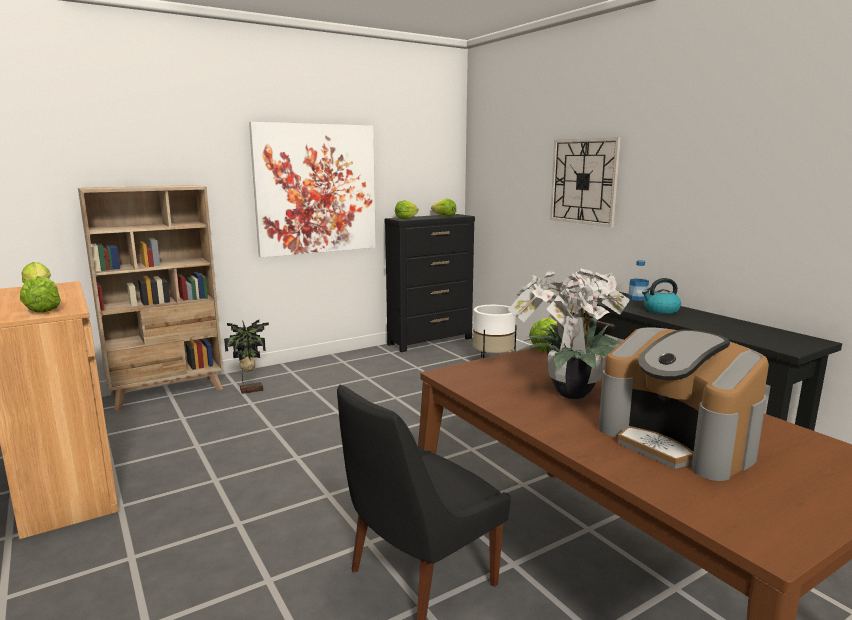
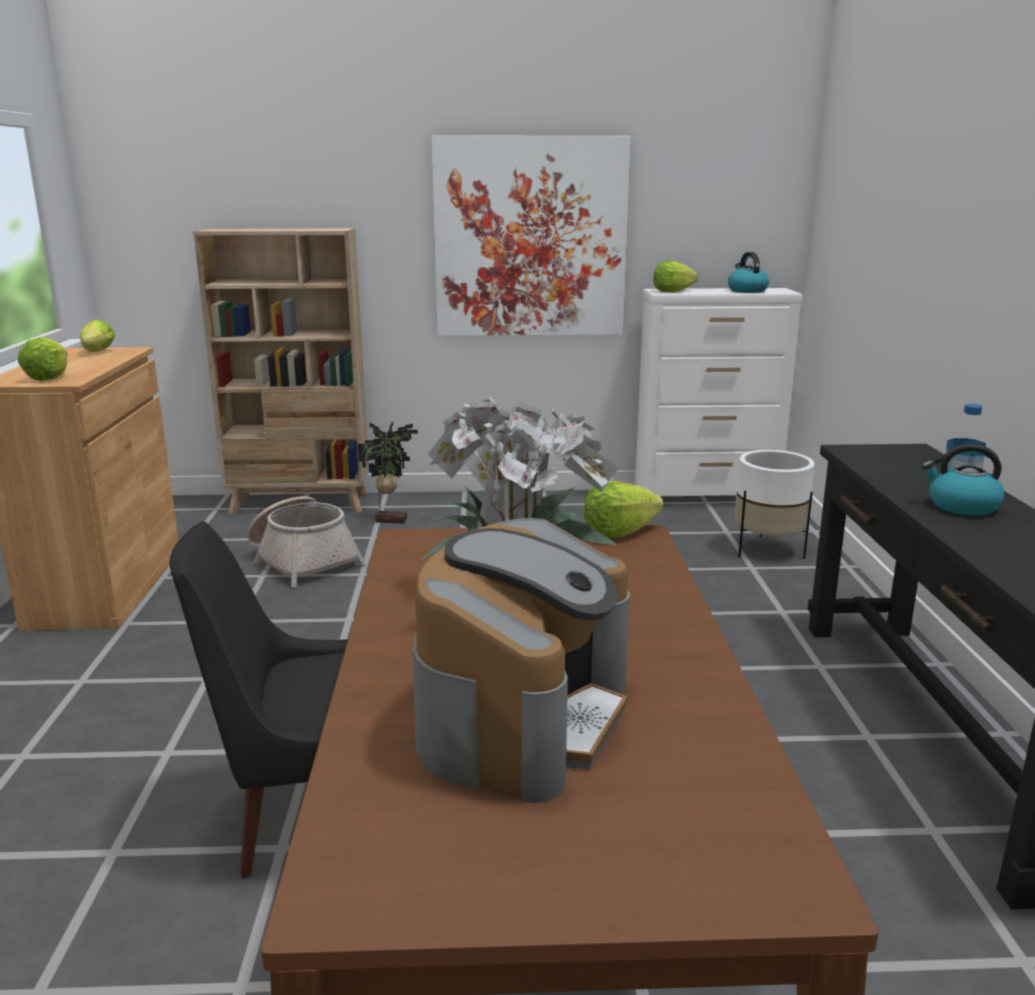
camera: 30 degrees right, 5 degrees up
(216, 429) = (303, 560): none -> basket
(431, 341) = (707, 497): black dresser -> white dresser
(444, 216) = (746, 291): lettuce -> kettle
(584, 181) = (939, 241): wall clock -> none
(677, 441) = (523, 717): coffee machine -> coffee machine turned 150 degrees counterclockwise

